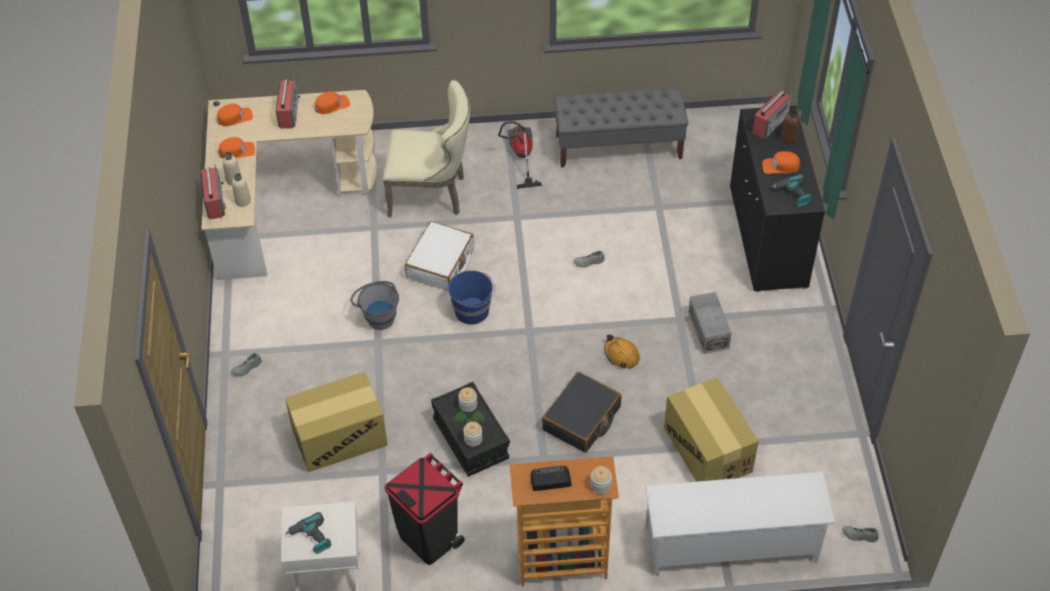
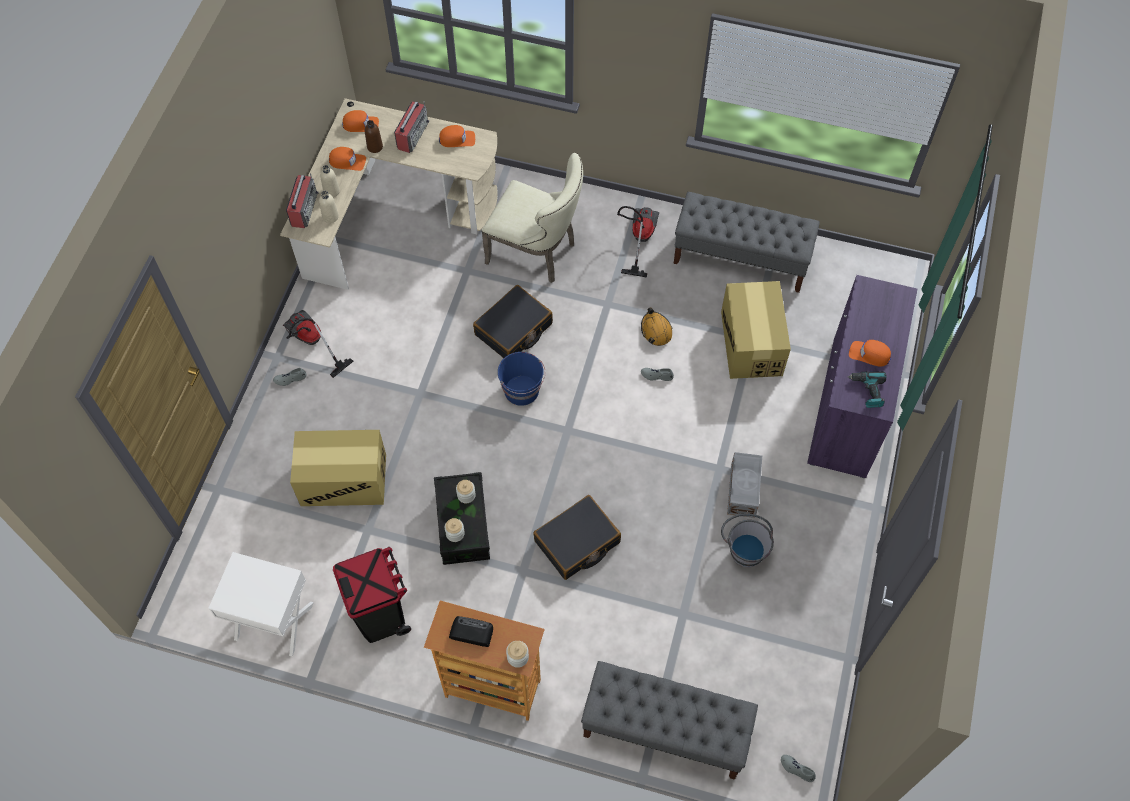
camera: 20 degrees right, 10 degrees up
(252, 332) = (311, 343): none -> vacuum cleaner
(311, 538) = (245, 594): power drill -> none
(377, 315) = (431, 365): grey bucket -> grey bucket (744, 548)
(441, 263) = (513, 330): white suitcase -> black suitcase
(621, 355) = (645, 487): orange hard hat -> orange hard hat (656, 330)
(707, 449) = (685, 619): cardboard box -> cardboard box (751, 343)
(731, 544) = (664, 730): white shoe rack -> grey bench
(767, 237) = (848, 407): black cabinet -> purple cabinet
(770, 123) = (881, 301): radio -> none
(789, 138) = (892, 325): brown bottle -> brown bottle (375, 147)

